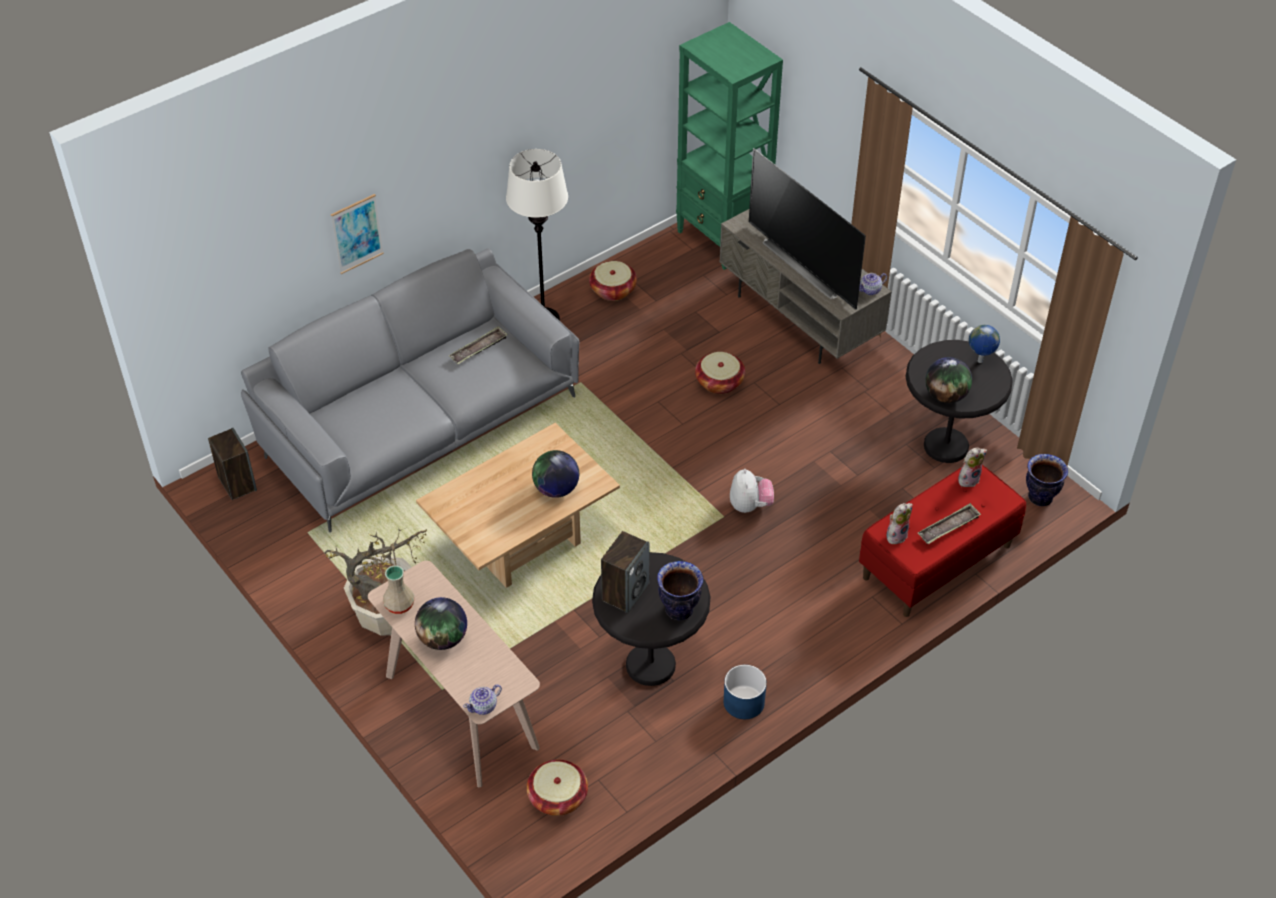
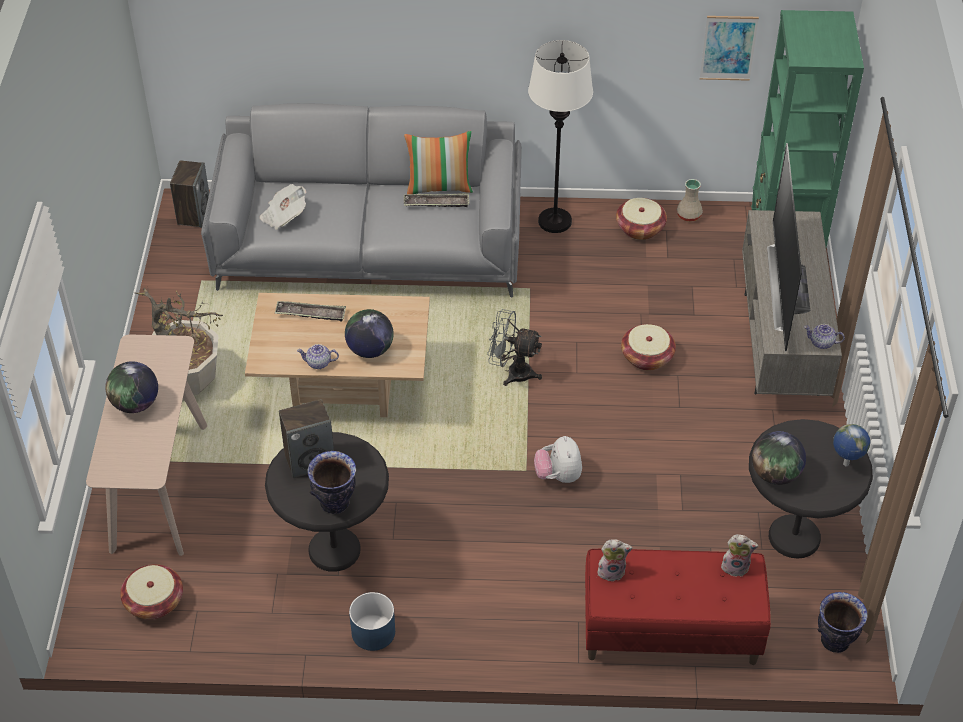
camera: 40 degrees right, 0 degrees up
(357, 233) = (370, 42): picture -> picture (728, 48)
(364, 429) = (284, 216): none -> newspaper
(400, 604) = (136, 357): beige vase -> beige vase (689, 215)
(464, 335) = (439, 187): none -> pillow
(484, 706) = (105, 475): teapot -> teapot (319, 363)
(636, 452) = (512, 372): none -> grey fan
(750, 505) = (558, 476): plush toy -> plush toy turned 135 degrees clockwise
(948, 527) = (667, 596): tray -> tray (311, 314)

